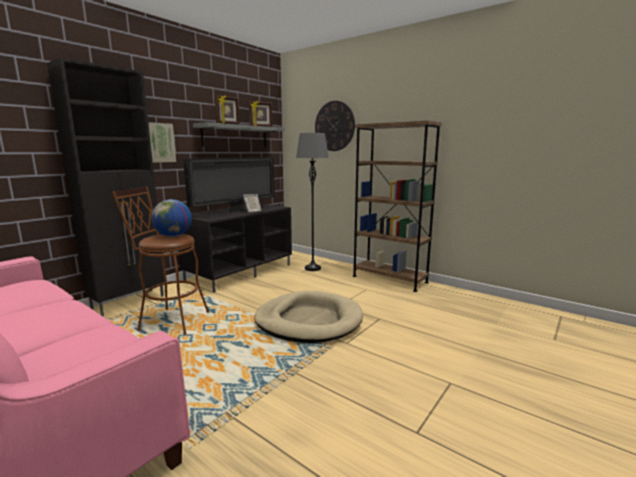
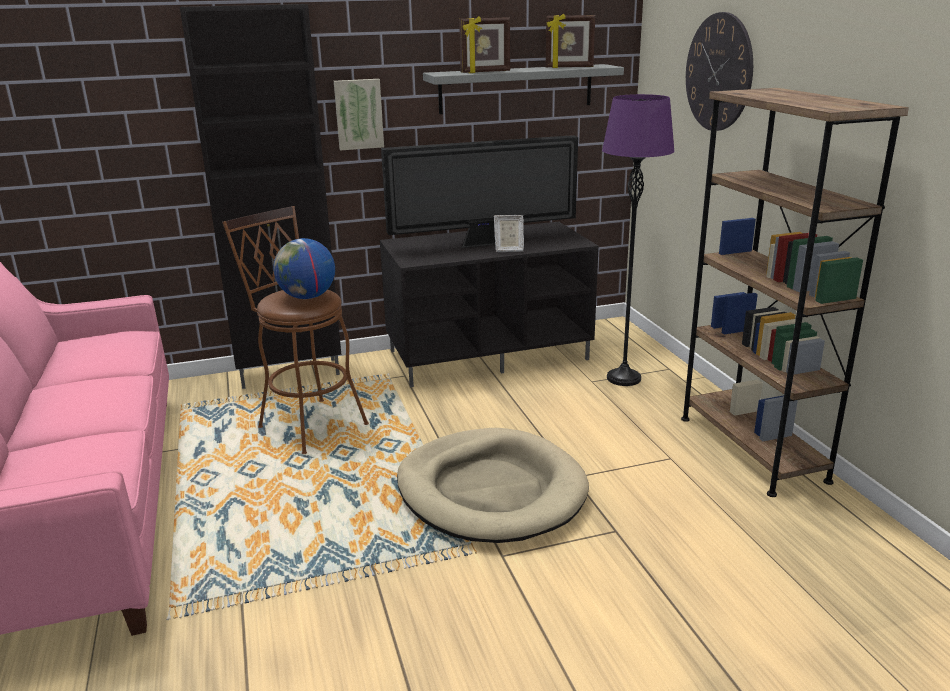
camera: 35 degrees right, 10 degrees up
(312, 268) = (623, 378): grey floor lamp -> purple floor lamp

